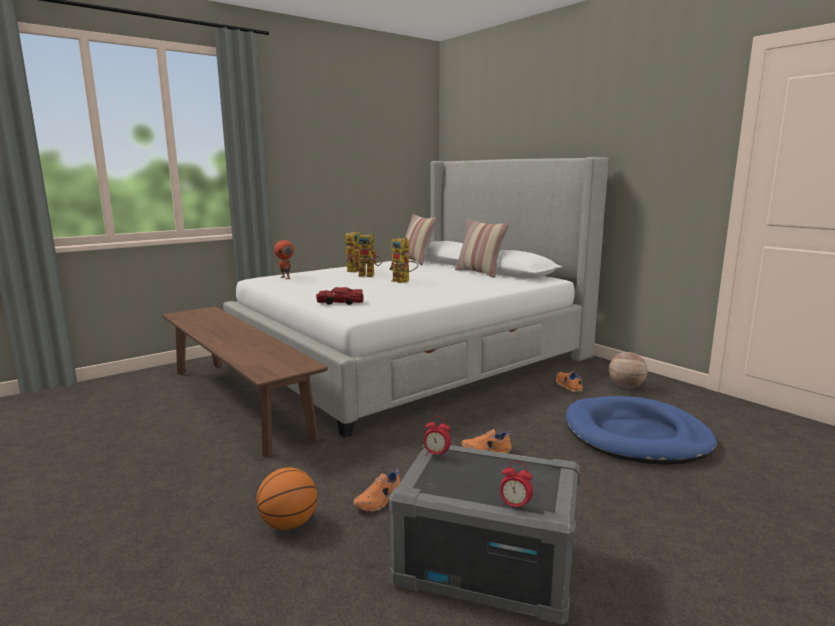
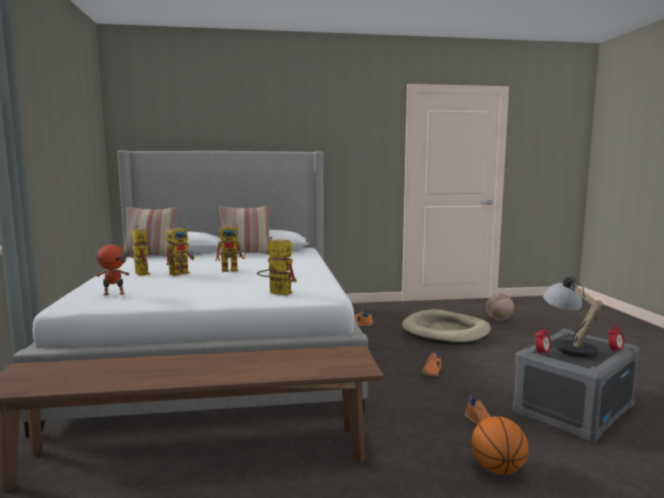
camera: 60 degrees left, 5 degrees down
(340, 302) = (275, 293): red toy car -> toy robot
(486, 470) = (569, 347): none -> table lamp
(626, 387) = (378, 313): basketball -> basketball (499, 320)
(636, 436) = (446, 332): blue dog bed -> beige dog bed

